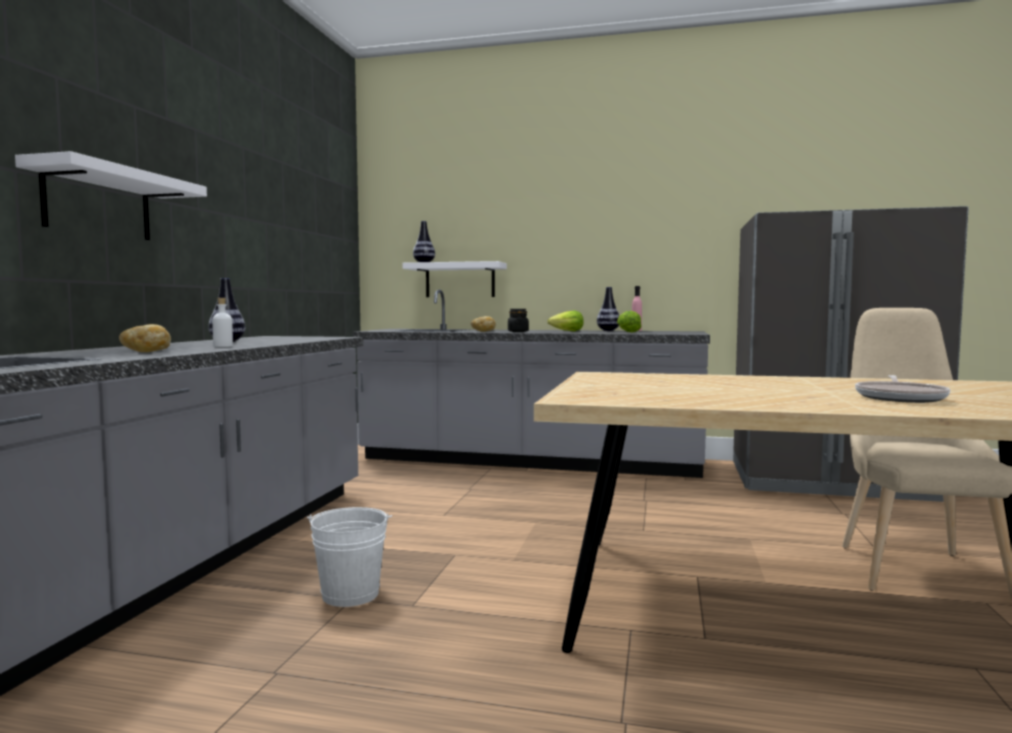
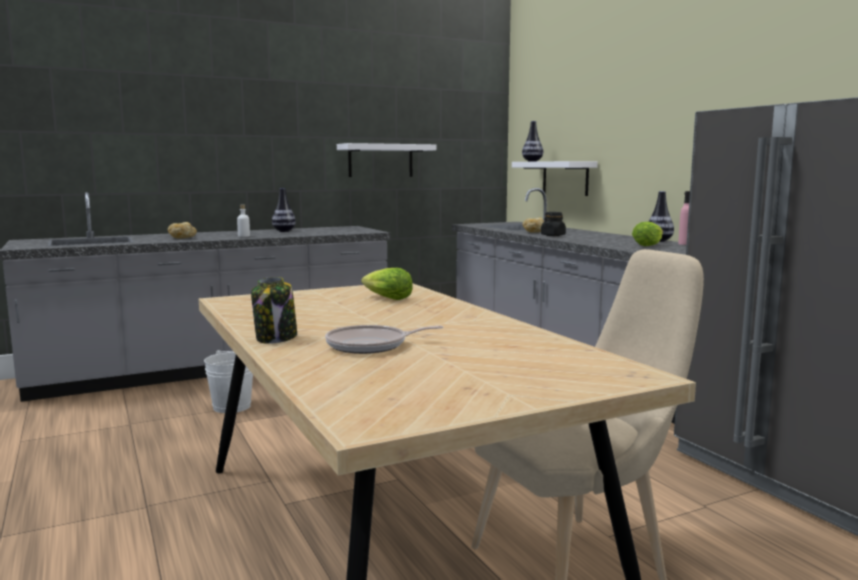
camera: 50 degrees right, 5 degrees up
(98, 204) = (209, 145): white shelf -> white shelf (380, 160)
(567, 331) = (603, 238): lettuce -> lettuce (387, 298)
(841, 407) = (276, 338): none -> jar

